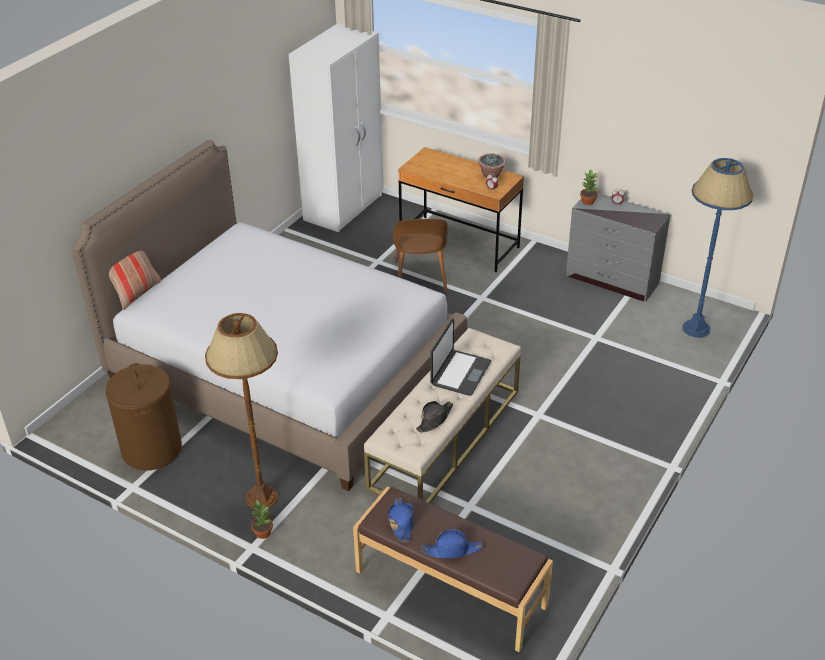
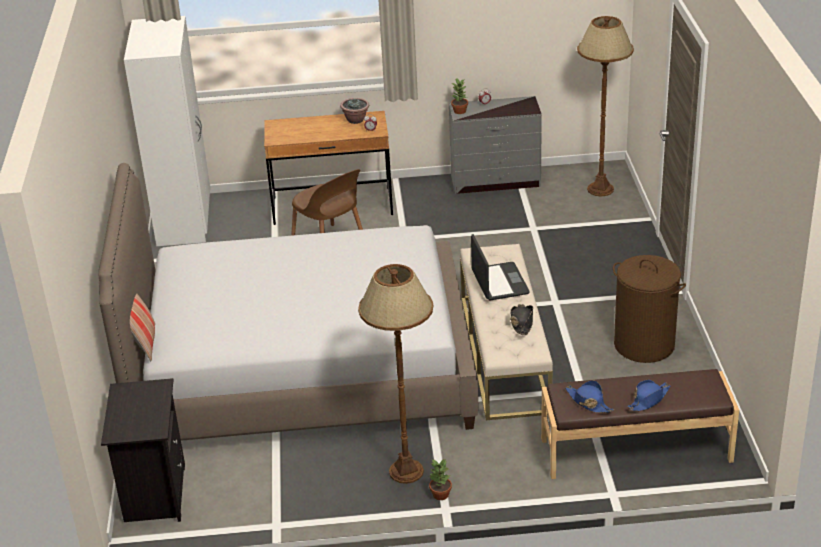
camera: 35 degrees left, 5 degrees down
(90, 415) = (154, 494): none -> black nightstand
(152, 449) = (255, 489): brown laundry basket -> brown laundry basket (644, 345)
(696, 329) = (600, 189): blue floor lamp -> brown floor lamp

